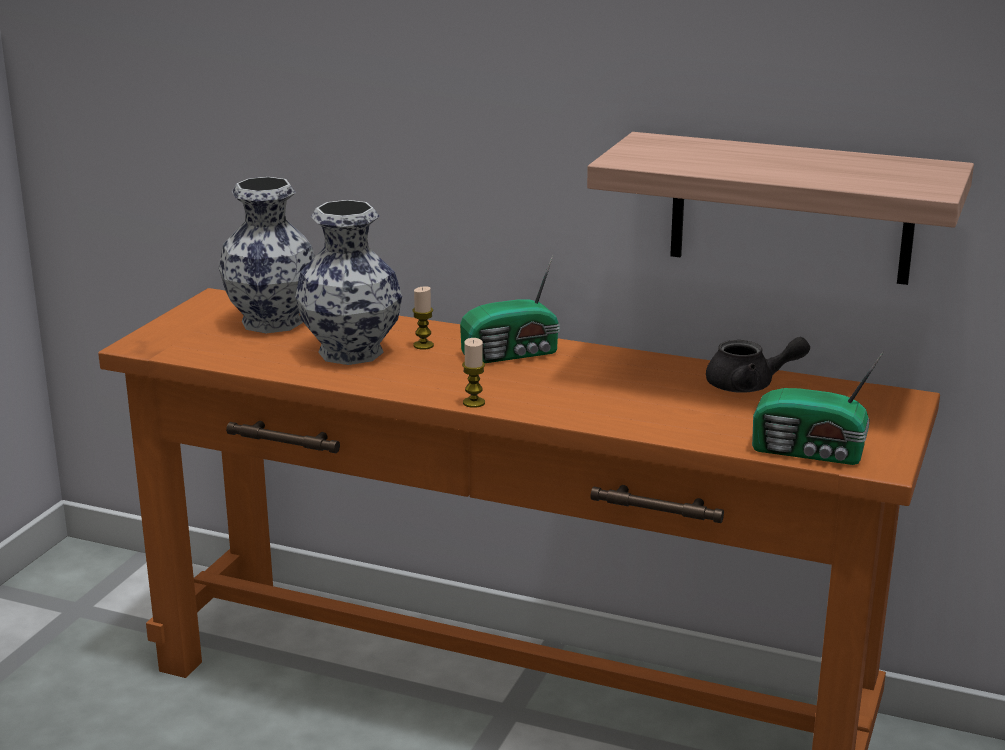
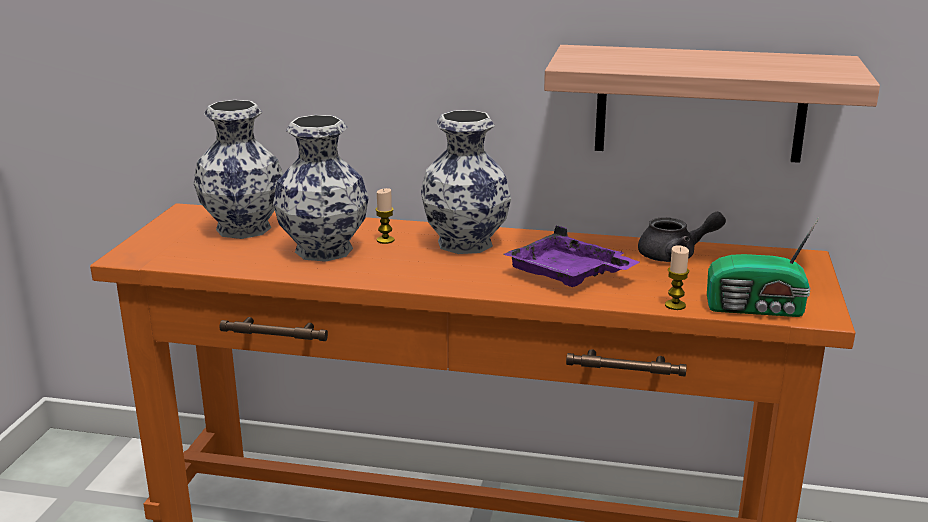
camera: 10 degrees left, 0 degrees up
(474, 403) = (450, 287): candle -> candle (675, 305)
(513, 354) = (466, 242): radio -> vase
(611, 399) = (567, 275): none -> purple tray

